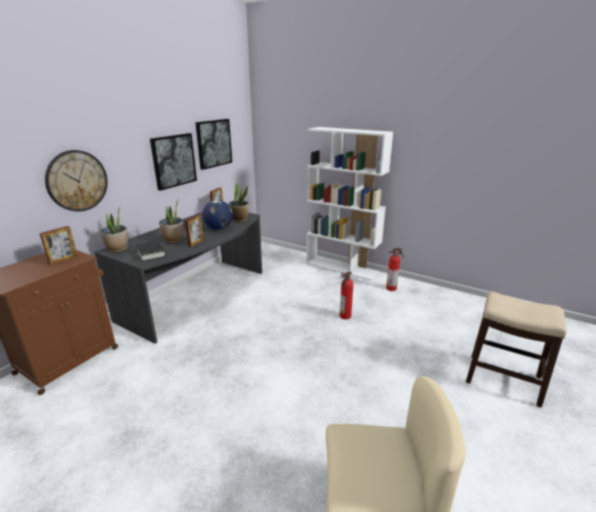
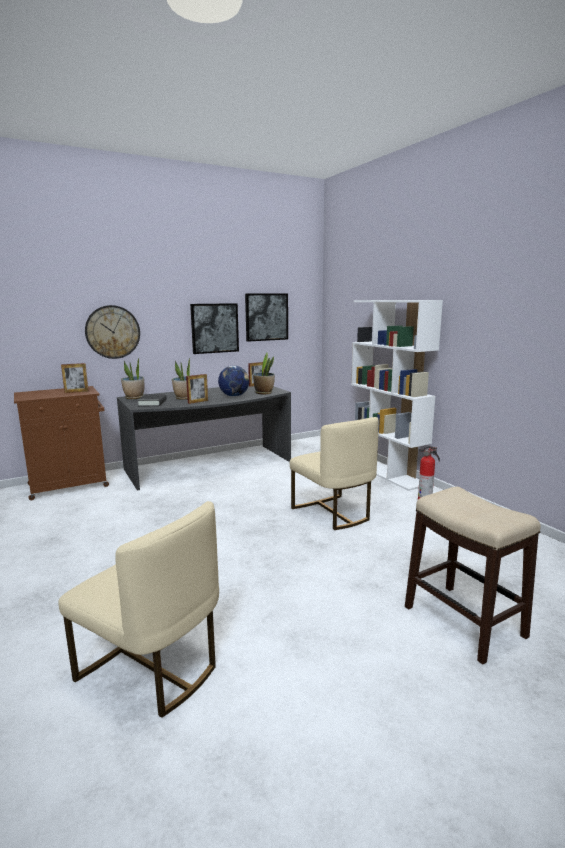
camera: 30 degrees right, 10 degrees down
(344, 316) = (333, 513): fire extinguisher -> beige chair

